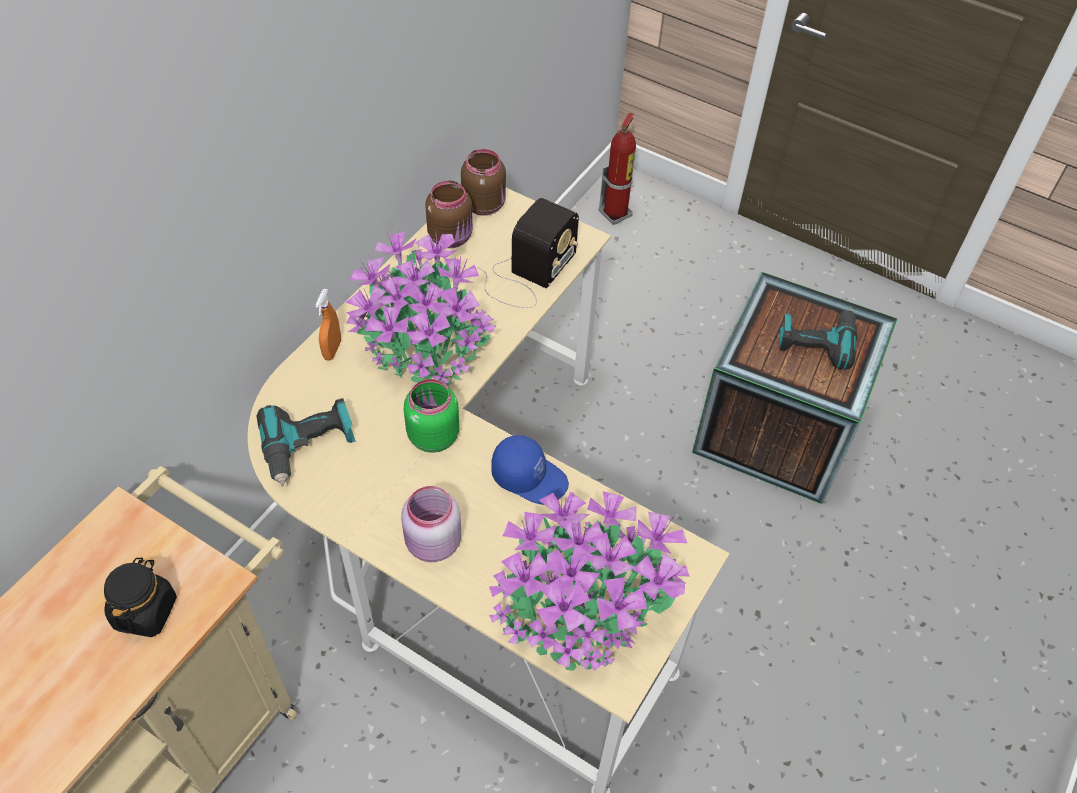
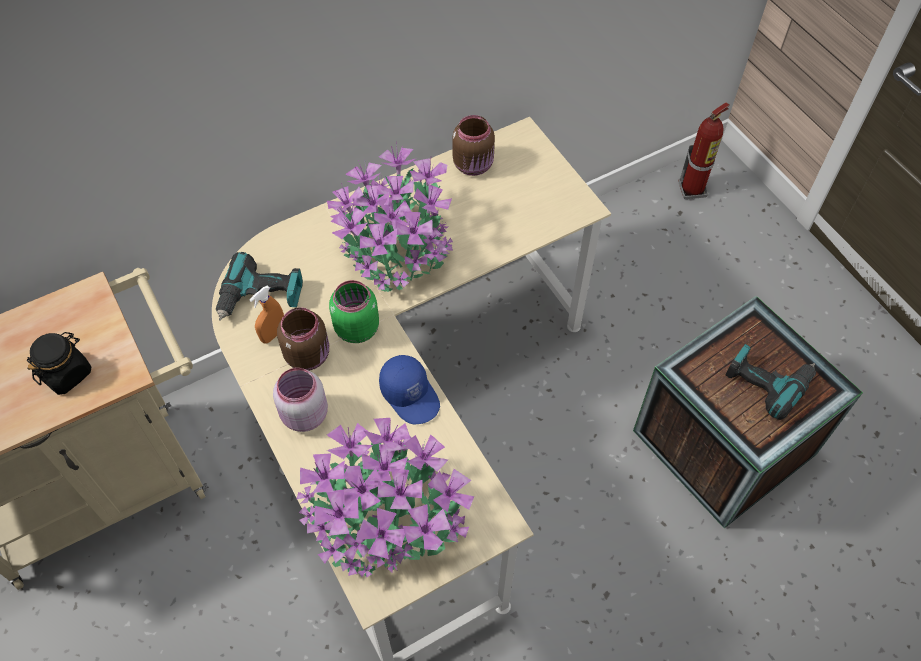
camera: 30 degrees right, 5 degrees up
(332, 350) = (324, 225): orange spray bottle -> orange spray bottle (273, 334)
(484, 204) = (519, 146): brown jar -> brown jar (309, 355)
(528, 274) = (517, 221): radio -> none

